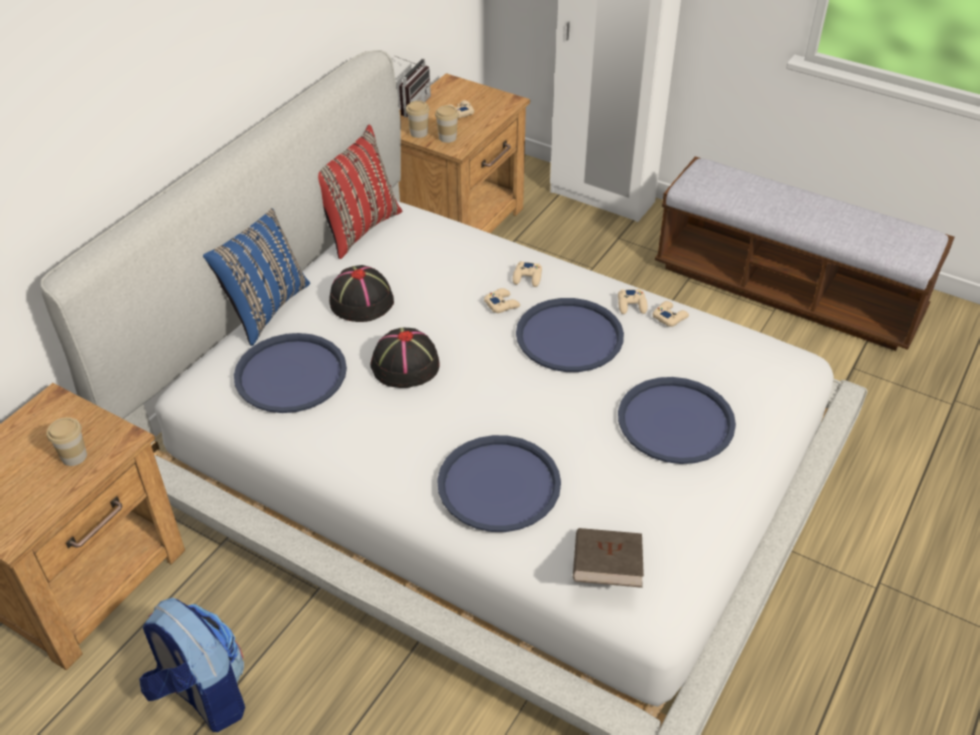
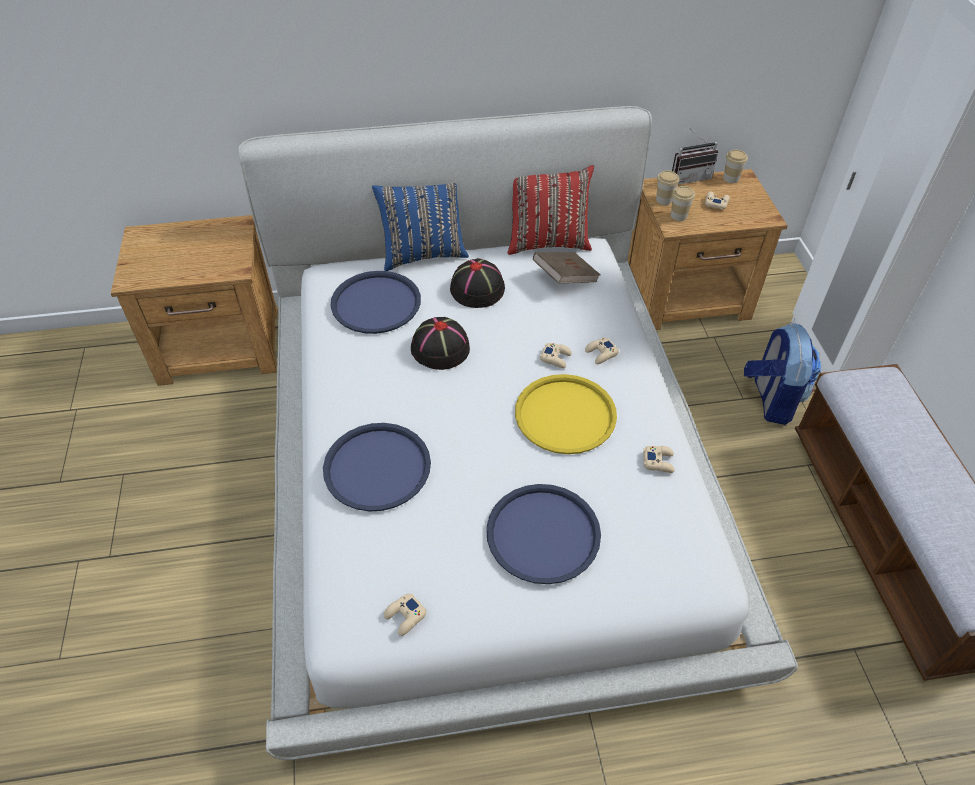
camera: 50 degrees right, 5 degrees up
(74, 456) = (206, 261): cup -> cup (731, 178)
(202, 695) = (184, 454): backpack -> backpack (771, 399)
(569, 336) = (565, 415): blue tray -> yellow tray
(606, 570) = (352, 580): brown book -> brown book (565, 278)
(632, 305) = (644, 430): beige game controller -> beige game controller (405, 616)

